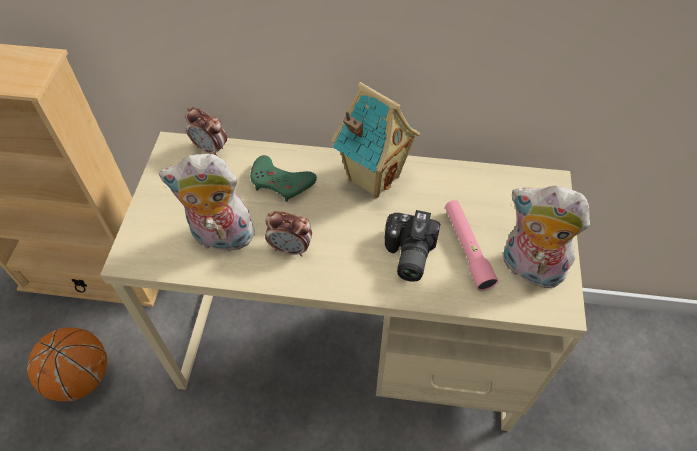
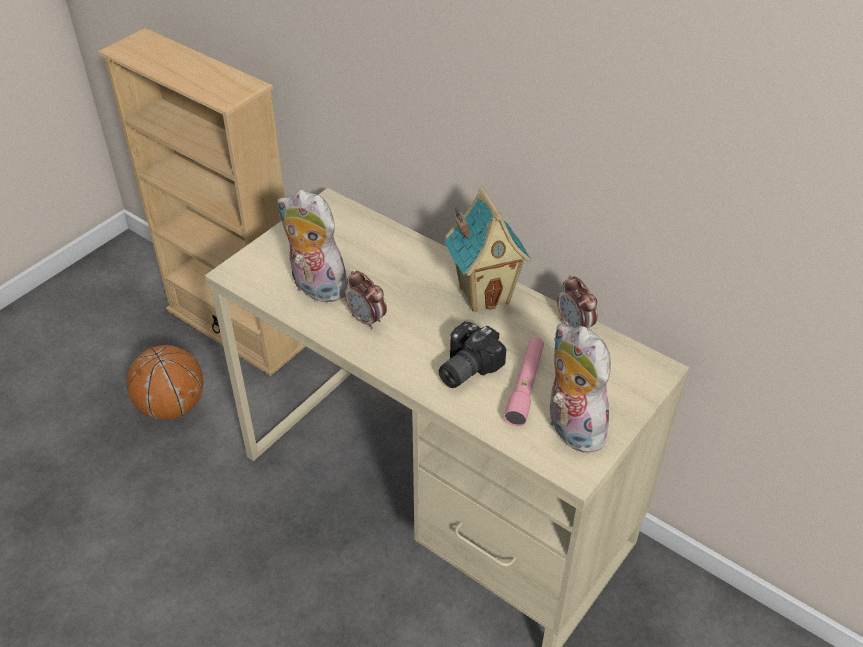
camera: 30 degrees right, 10 degrees down
(211, 149) = (358, 217): alarm clock -> alarm clock (574, 326)
(281, 182) = (398, 266): green game controller -> none

